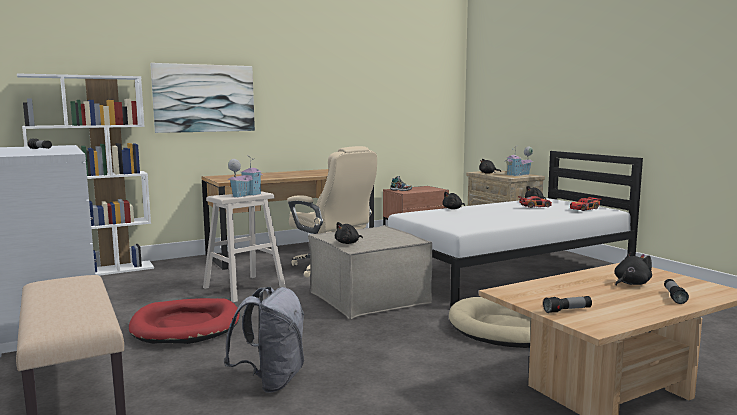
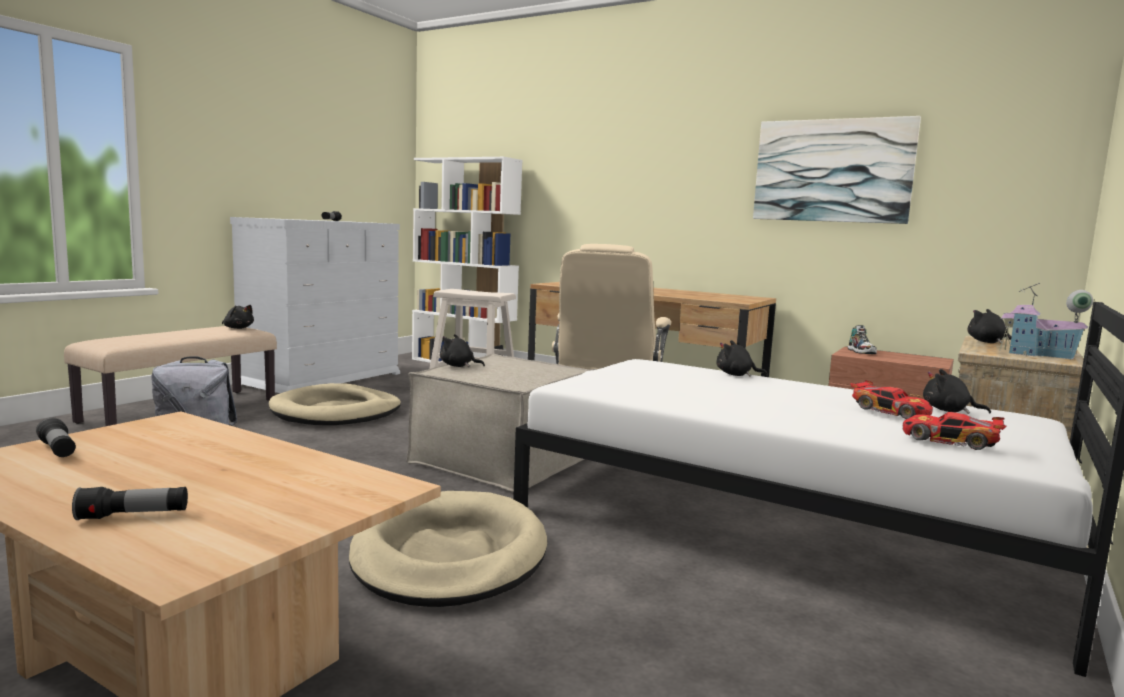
camera: 60 degrees right, 0 degrees up
(186, 326) = (336, 412): red dog bed -> beige dog bed
(204, 98) = (589, 183): picture -> picture (832, 171)
(245, 195) = (474, 292): toy house -> none
(630, 283) = (235, 485): black plush toy -> black plush toy (238, 328)

